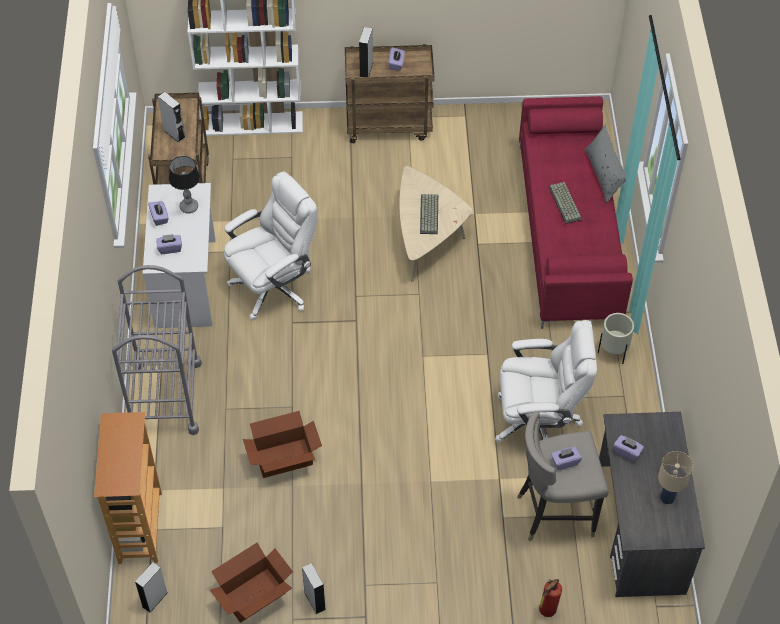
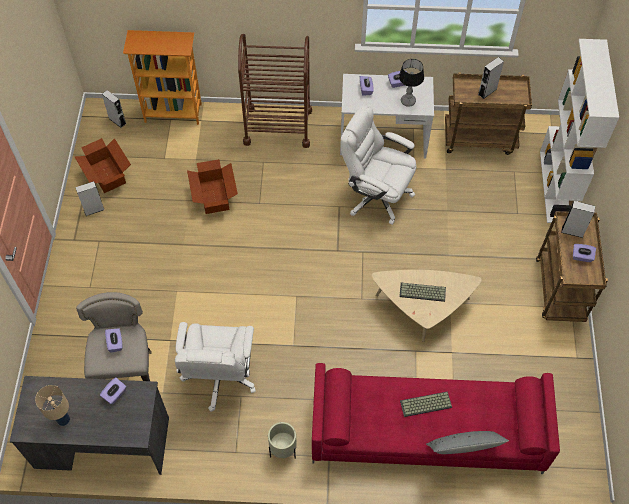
camera: 95 degrees right, 5 degrees up
(165, 397) = (278, 127): grey cart -> brown cart
(273, 286) = (376, 195): white office chair -> white office chair turned 150 degrees clockwise
(545, 611) = (47, 359): fire extinguisher -> none

